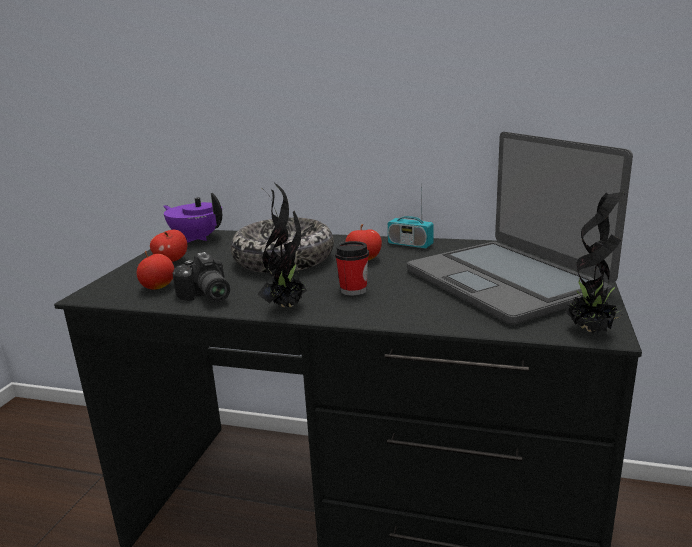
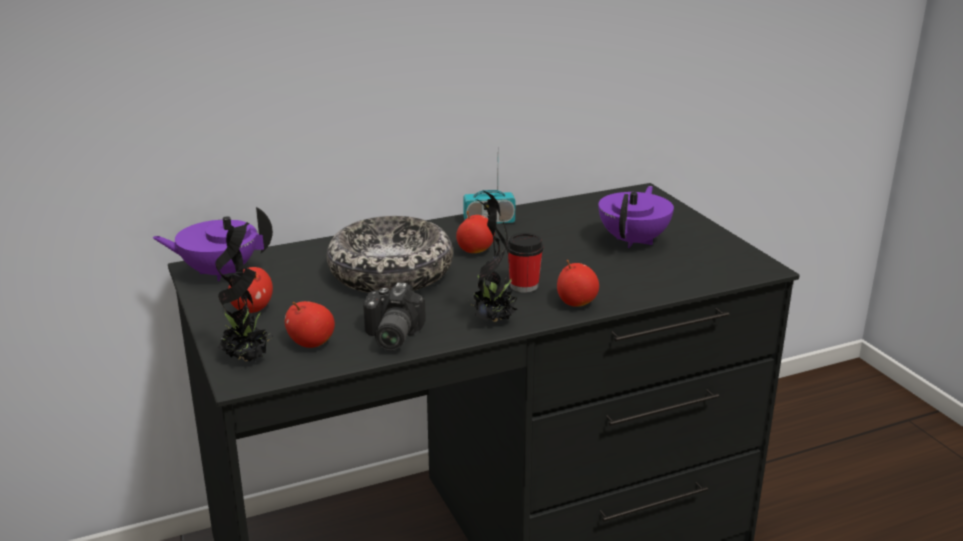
camera: 40 degrees left, 5 degrees up
(205, 296) = (389, 336): camera -> camera turned 75 degrees clockwise
(369, 313) = (576, 303): none -> apple
(505, 281) = (634, 241): laptop -> purple teapot
(591, 331) = (753, 268): potted plant -> potted plant (248, 359)

